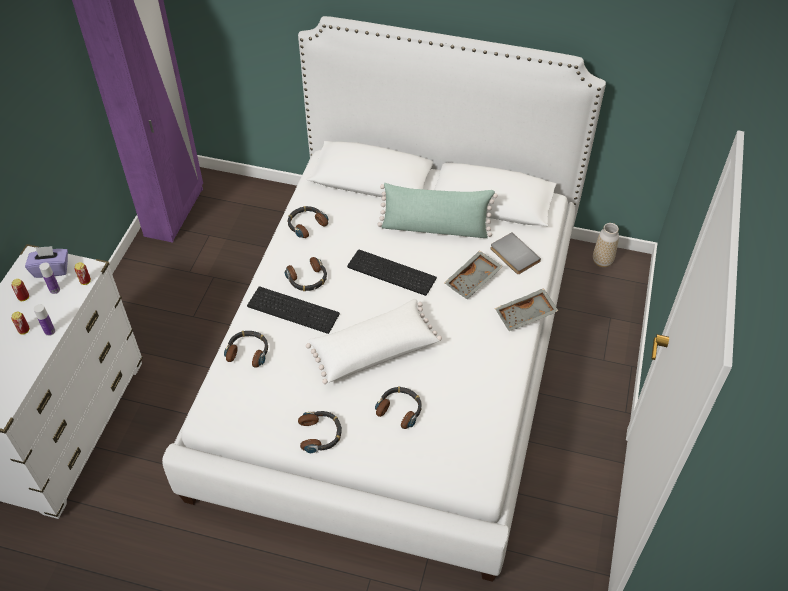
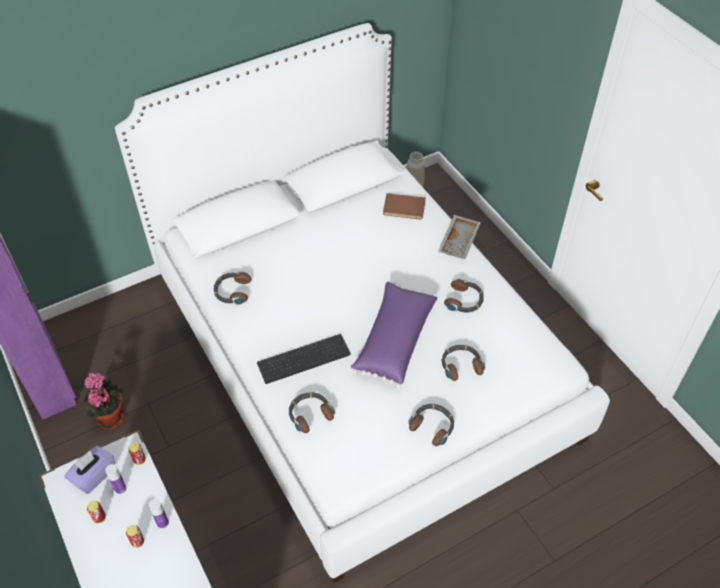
camera: 45 degrees left, 0 degrees up
(182, 266) = (110, 416): none -> potted plant
(307, 279) = (285, 329): headphones -> headphones (464, 300)
(373, 349) = (393, 341): white pillow -> purple pillow
(390, 273) = (339, 280): keyboard -> none
(435, 228) = (330, 227): green pillow -> none
(473, 280) = (399, 244): grey tray -> none
(513, 255) = (404, 209): grey book -> brown book

